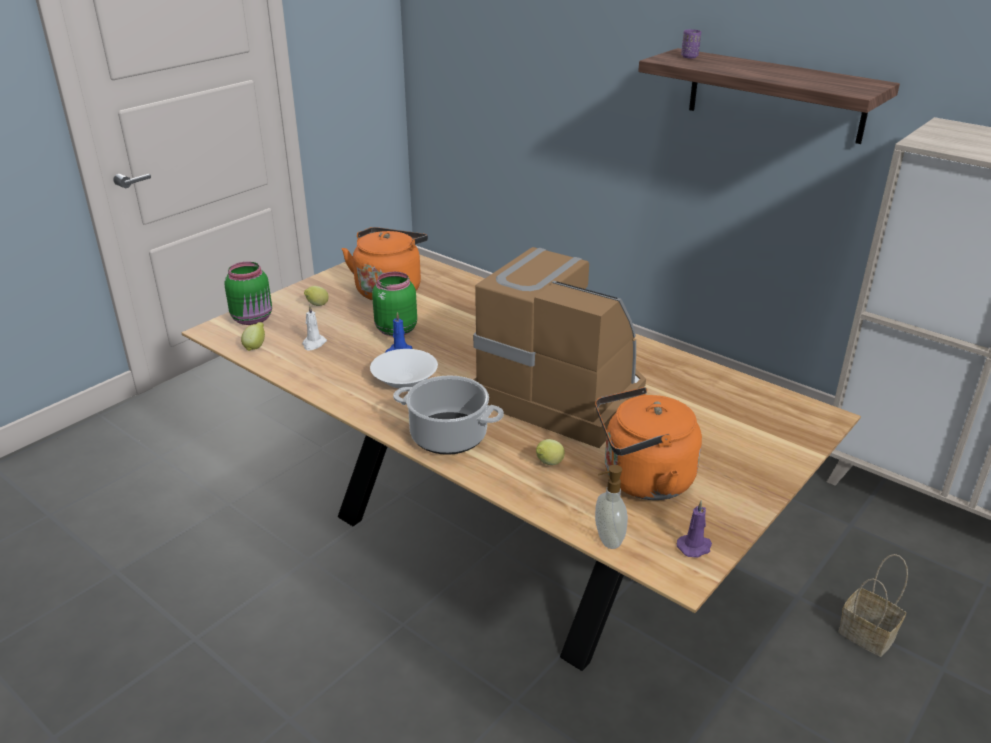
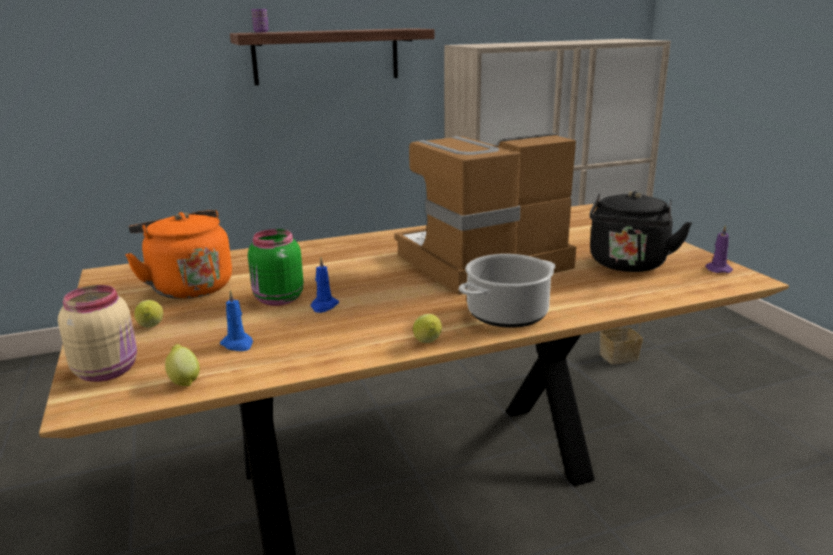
camera: 60 degrees left, 10 degrees down
(253, 319) = (108, 371): green jar -> beige jar
(313, 344) = (238, 344): white candle -> blue candle
(403, 379) = (381, 313): white bowl -> none
(548, 464) = (584, 288): lemon -> lemon (428, 343)
(607, 539) = (698, 290): soap dispenser -> none
(642, 480) = (628, 265): orange kettle -> black kettle

